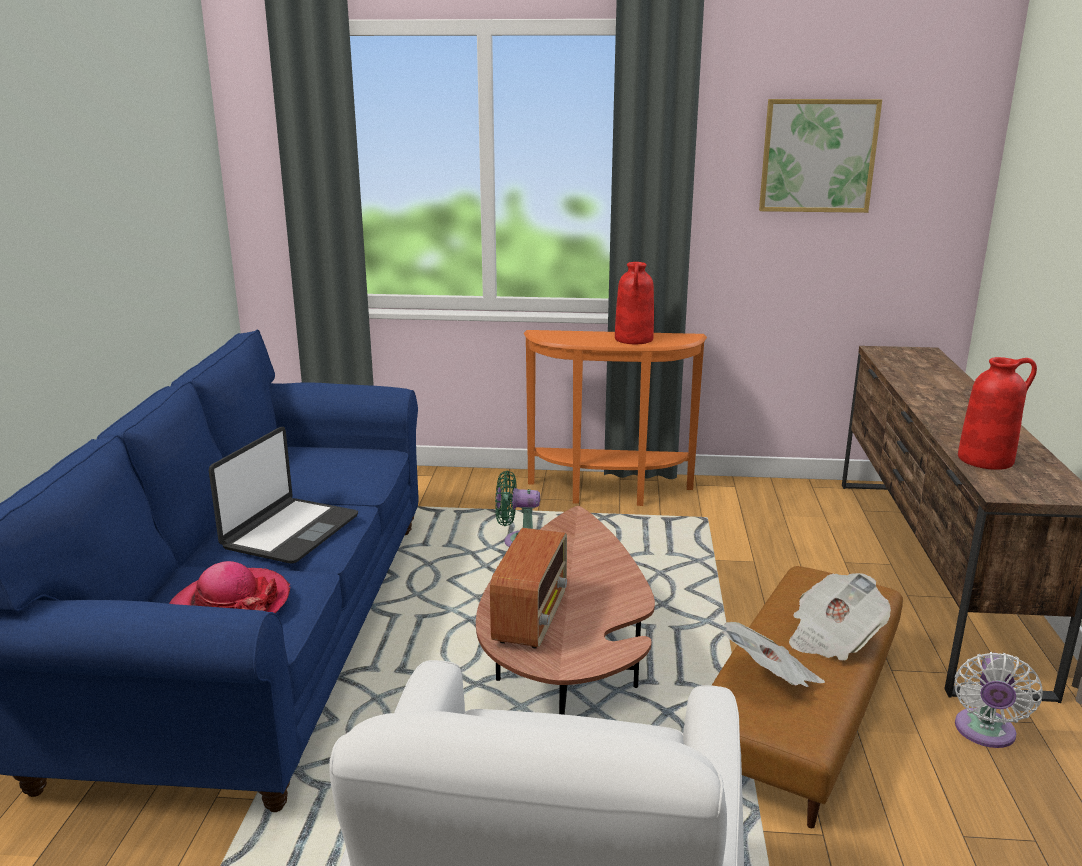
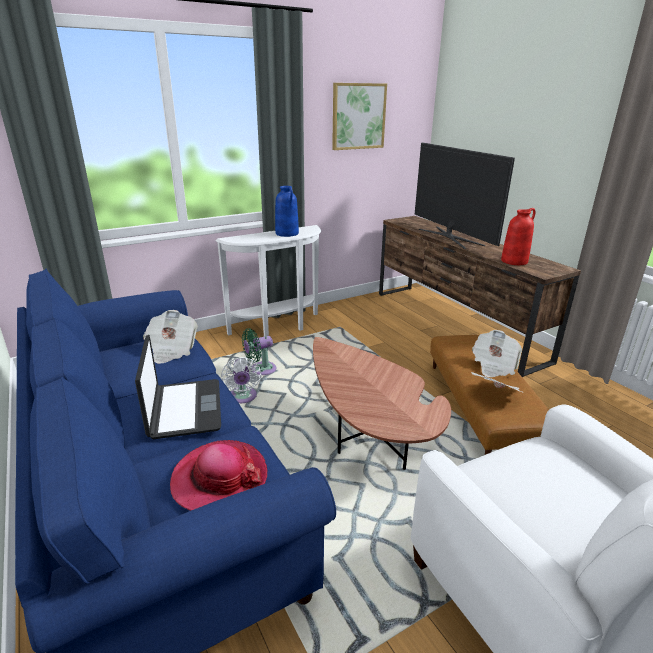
camera: 35 degrees left, 5 degrees up
(355, 464) = (171, 349): none -> newspaper
(531, 618) = (376, 408): radio -> none
(610, 494) = (279, 328): orange console table -> white console table
(634, 339) = (287, 233): red vase -> blue vase
(935, 395) = (450, 237): none -> television
(984, 733) = (549, 387): white fan -> white fan (243, 398)

